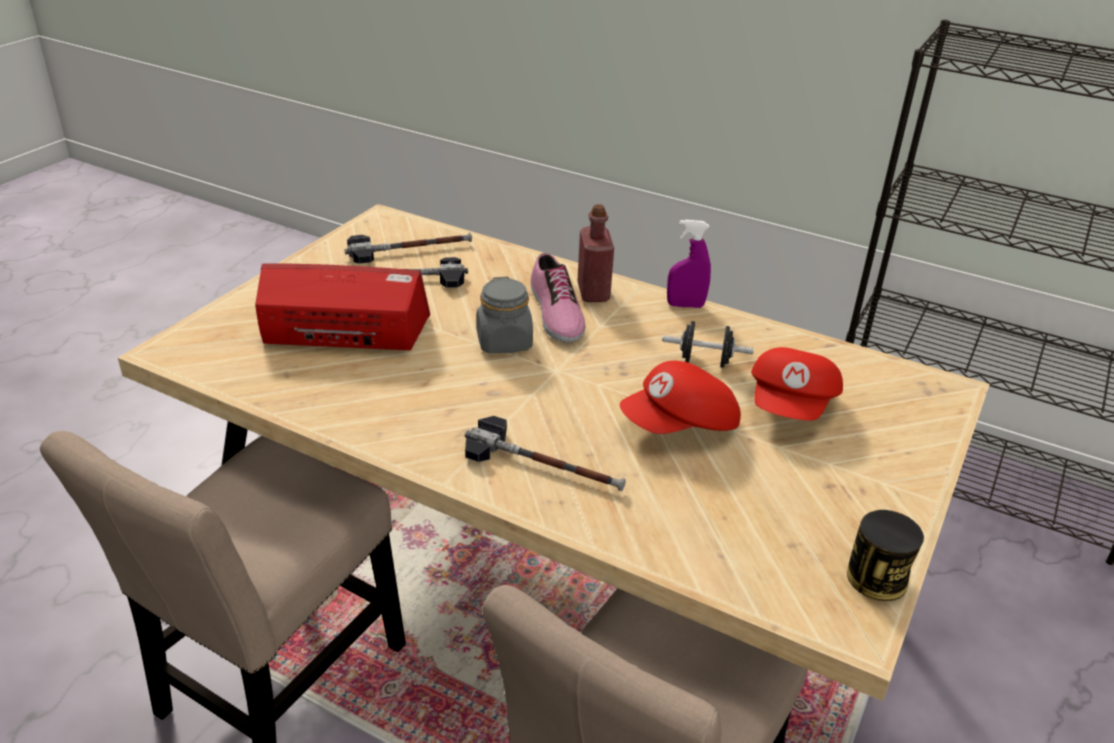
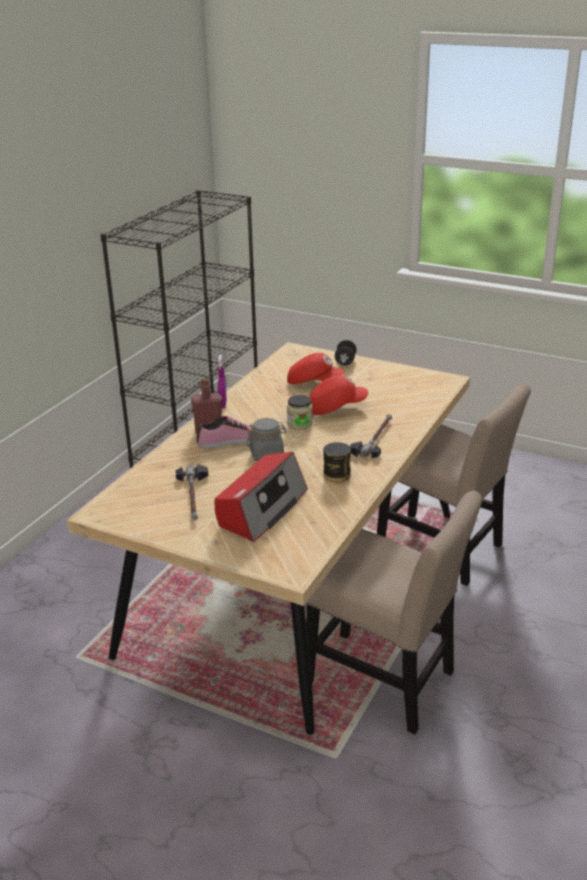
camera: 90 degrees left, 5 degrees down
(344, 331) = (261, 508): radio -> radio turned 150 degrees counterclockwise
(409, 250) = (149, 497): hammer -> none
(613, 379) = (299, 424): none -> jar
(680, 426) = (336, 407): red cap -> red cap turned 75 degrees counterclockwise
(705, 361) = (279, 401): black dumbbell -> black dumbbell (345, 361)
(876, 578) = (421, 374): can -> can (337, 475)

